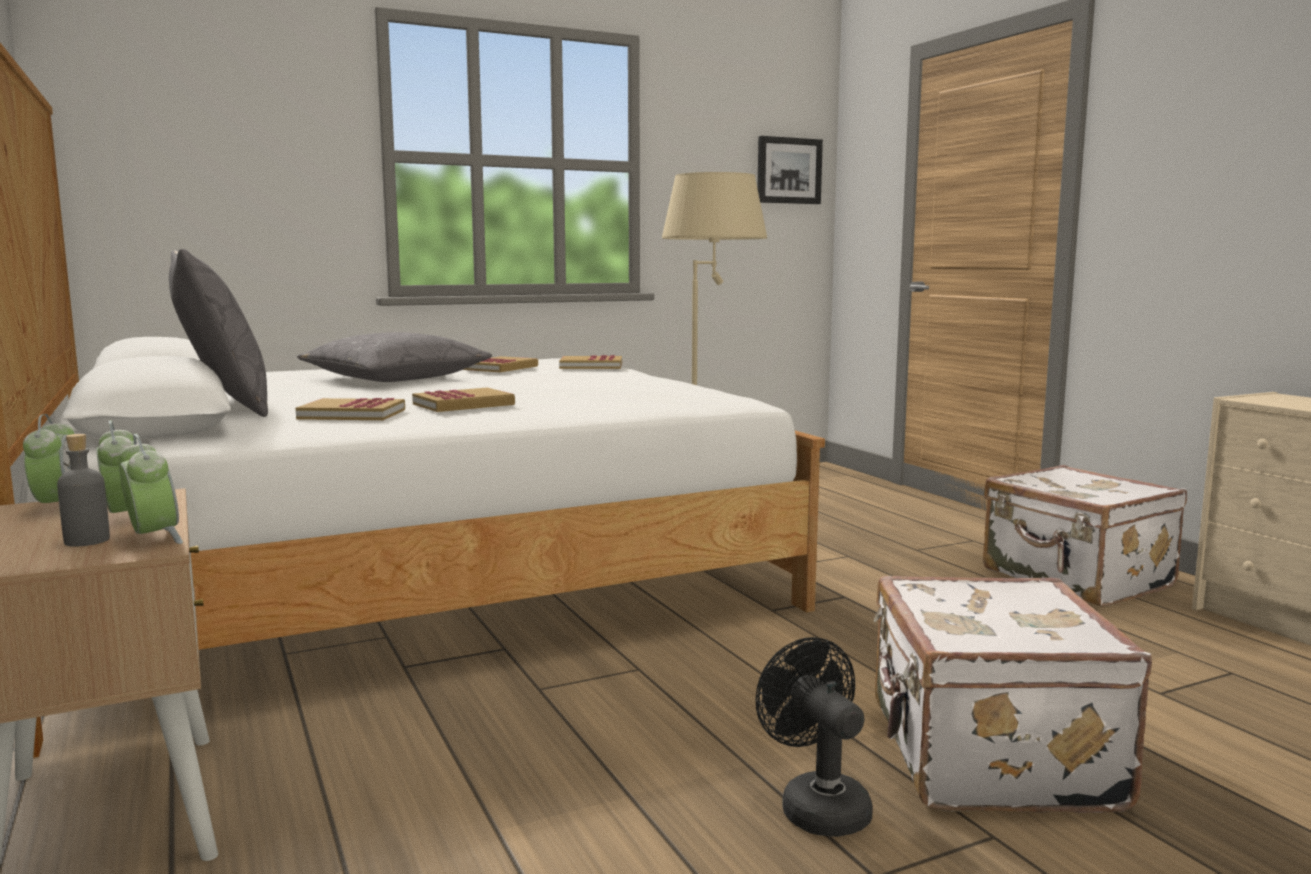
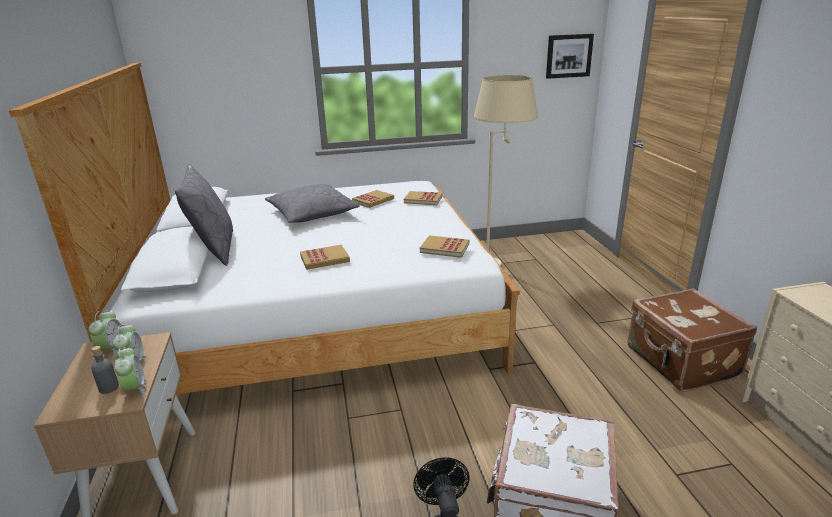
camera: 15 degrees right, 15 degrees up
(352, 414) = (266, 267): book -> book (444, 248)
(1075, 579) = (680, 363): white suitcase -> brown suitcase

